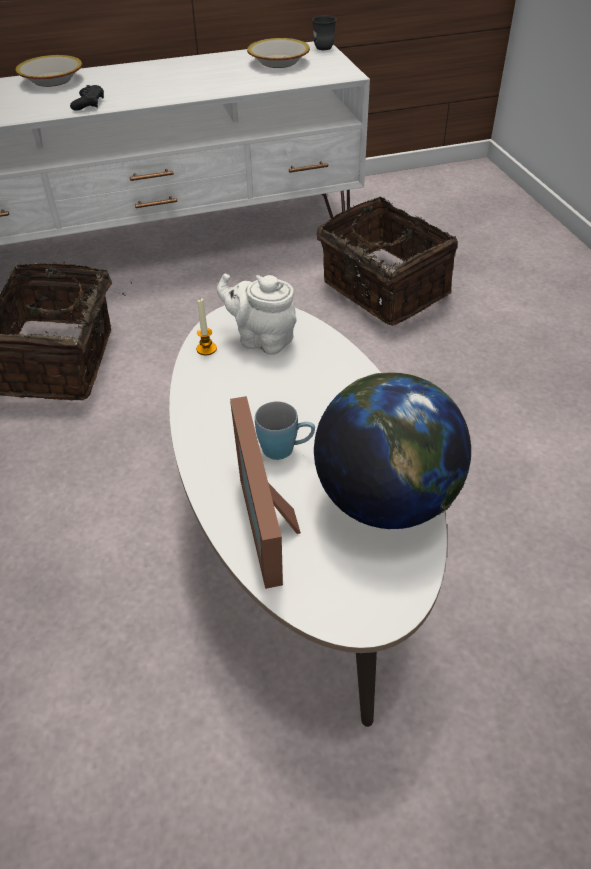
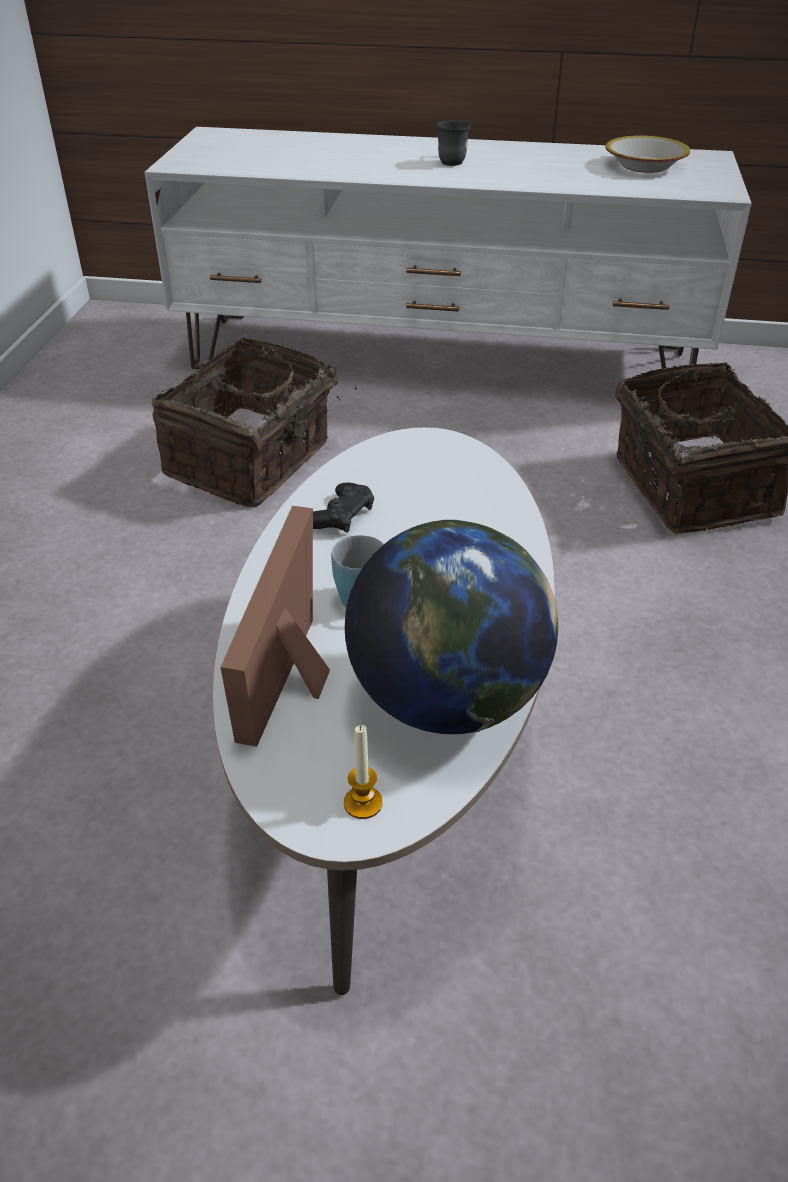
camera: 25 degrees right, 5 degrees down
(52, 80) = (364, 142): bowl -> none
(89, 103) = (383, 172): black game controller -> black game controller (341, 516)
(206, 349) = (358, 468): candle -> candle (363, 803)
(262, 340) = (430, 476): white teapot -> none
(322, 46) = (717, 157): grey mug -> grey mug (452, 160)

